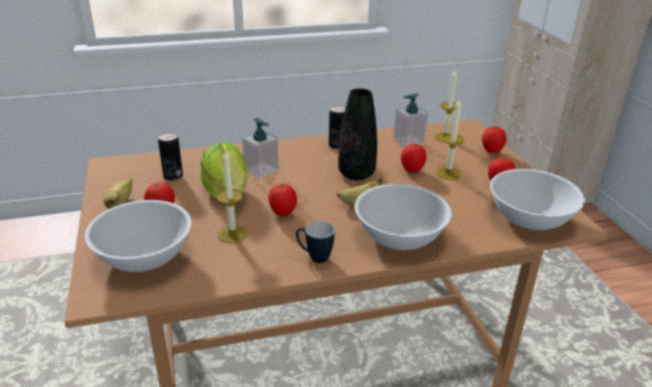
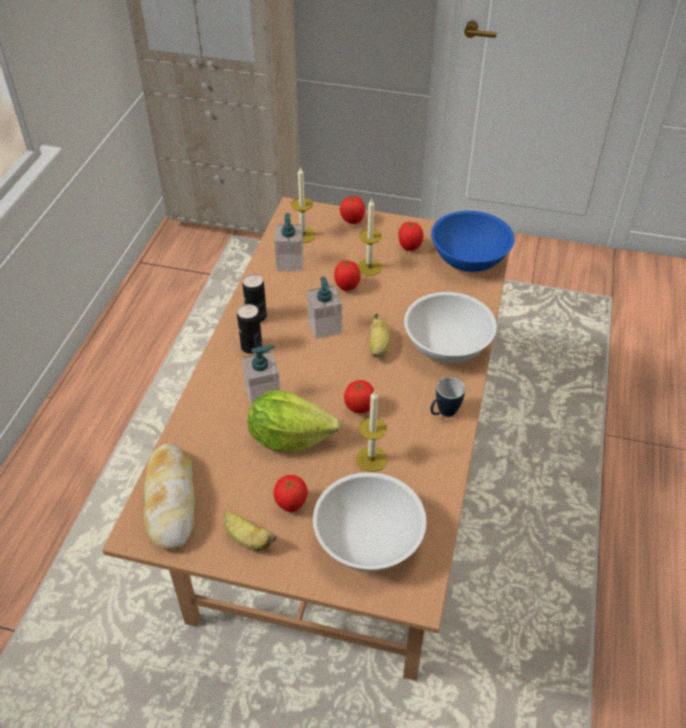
camera: 60 degrees left, 15 degrees up
(140, 167) = (171, 500): none -> bread
(173, 176) = (218, 474): can -> can (251, 347)
(356, 174) = (325, 327): black vase -> soap dispenser
(529, 218) = (468, 259): white bowl -> blue bowl

